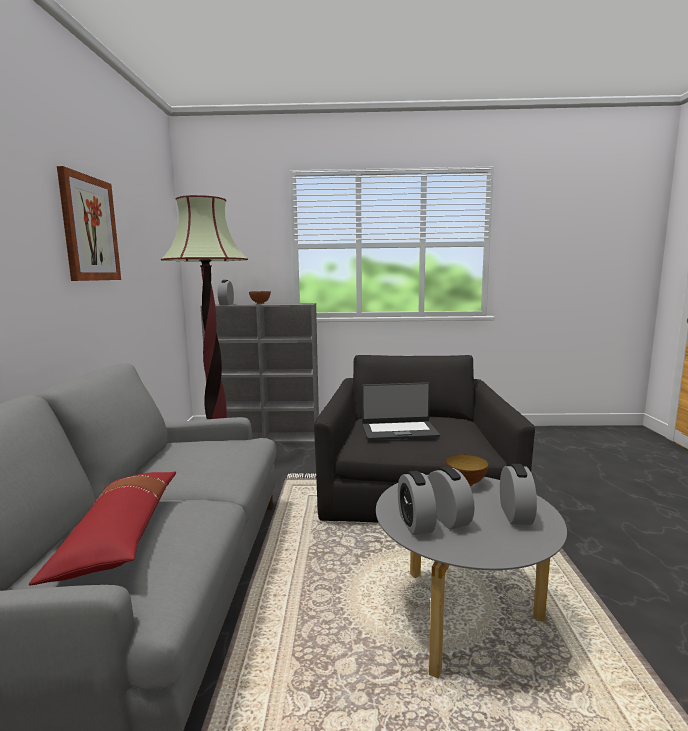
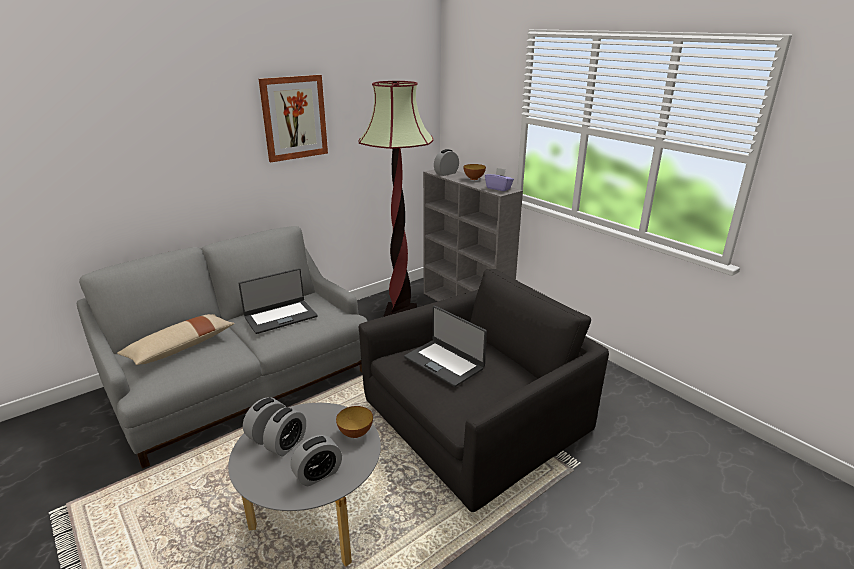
camera: 50 degrees right, 15 degrees up
(119, 536) = (180, 348): red pillow -> beige pillow
(192, 461) = (280, 316): none -> laptop
(297, 303) = (498, 188): none -> purple tissue box

